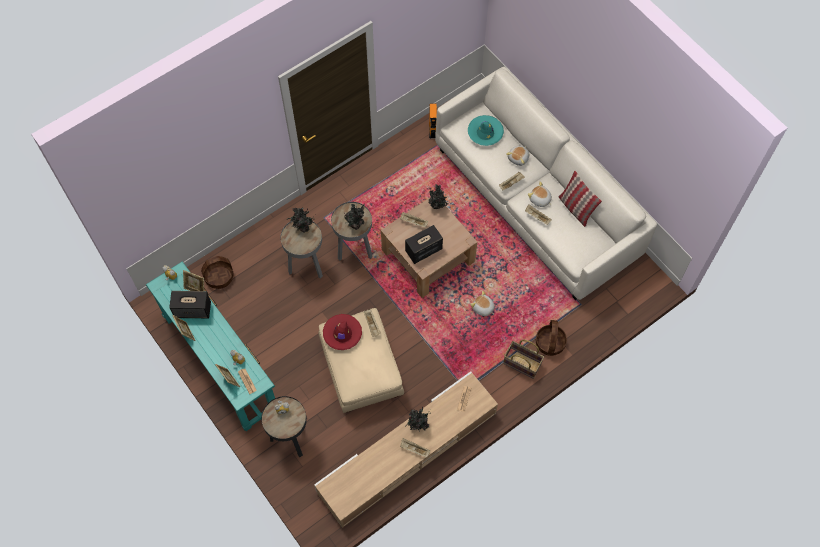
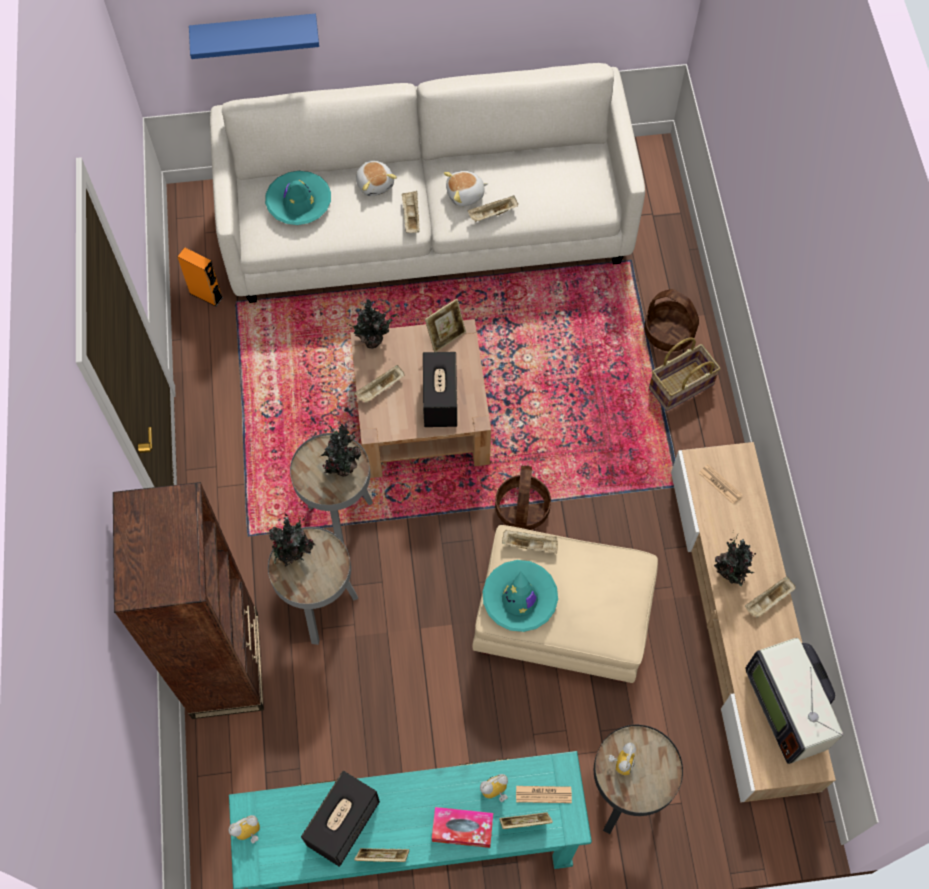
camera: 60 degrees left, 0 degrees up
(196, 288) = (302, 796): picture frame -> picture frame (446, 337)
(215, 356) = (462, 829): none -> tissue box
(219, 276) = (245, 766): basket -> basket (522, 508)
(259, 243) = (226, 664): none -> brown bookcase
(342, 334) = (520, 599): red hat -> turquoise hat
(365, 483) = (788, 707): none -> television
(483, 308) = (559, 389): plush toy -> none
(533, 55) = (255, 34): none -> blue shelf
(576, 209) = (511, 159): pillow -> none

